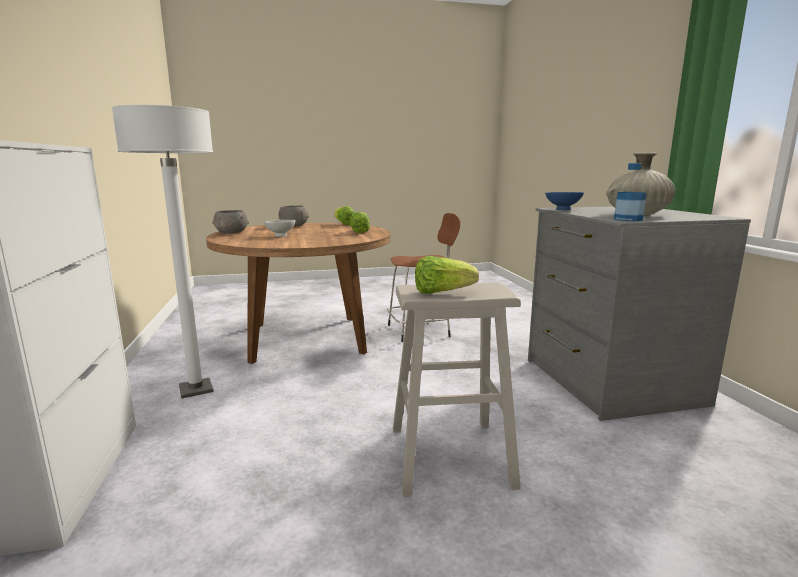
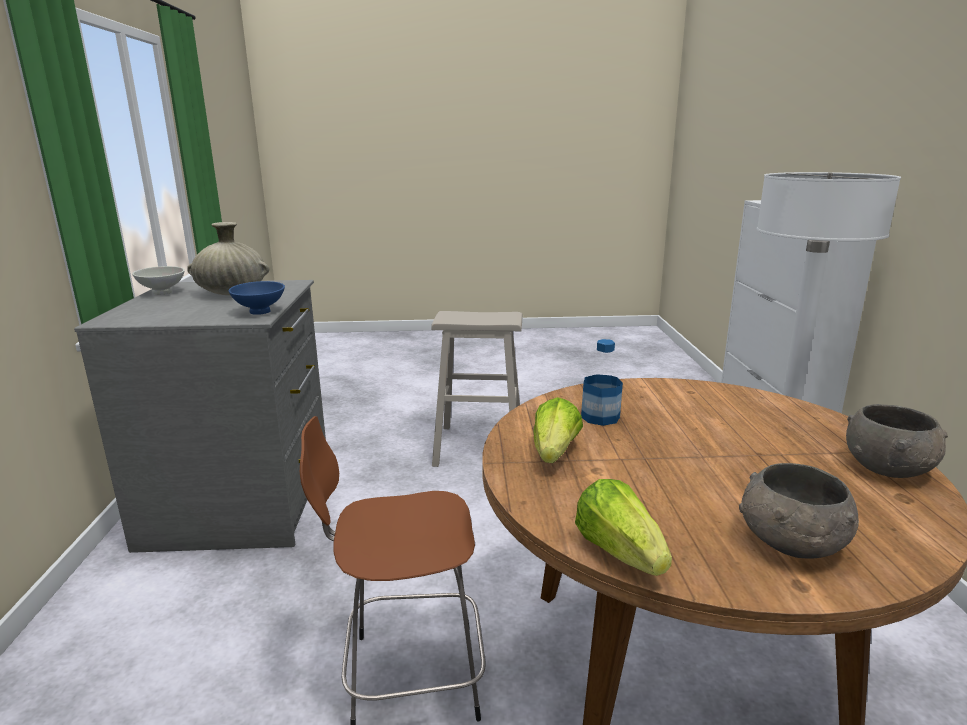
camera: 170 degrees left, 5 degrees up
(279, 236) = (734, 436): white bowl -> white bowl (164, 292)
(442, 292) = (489, 315): lettuce -> none
(628, 219) = (286, 283): bottle -> bottle (600, 417)

